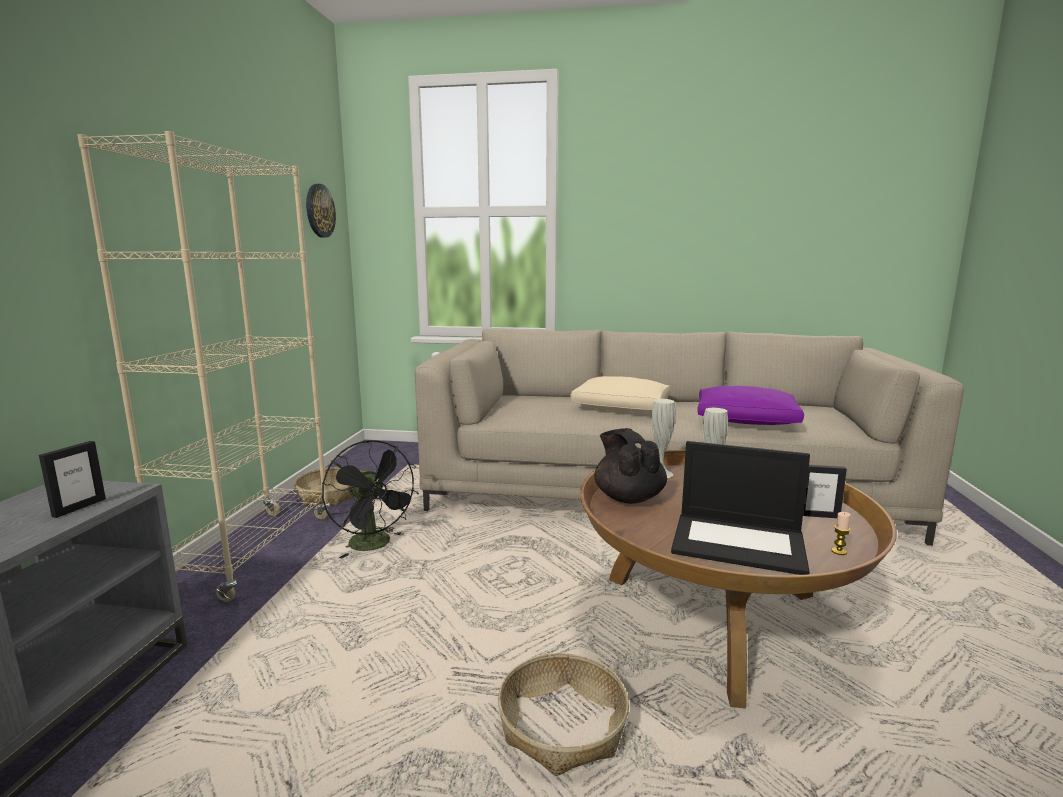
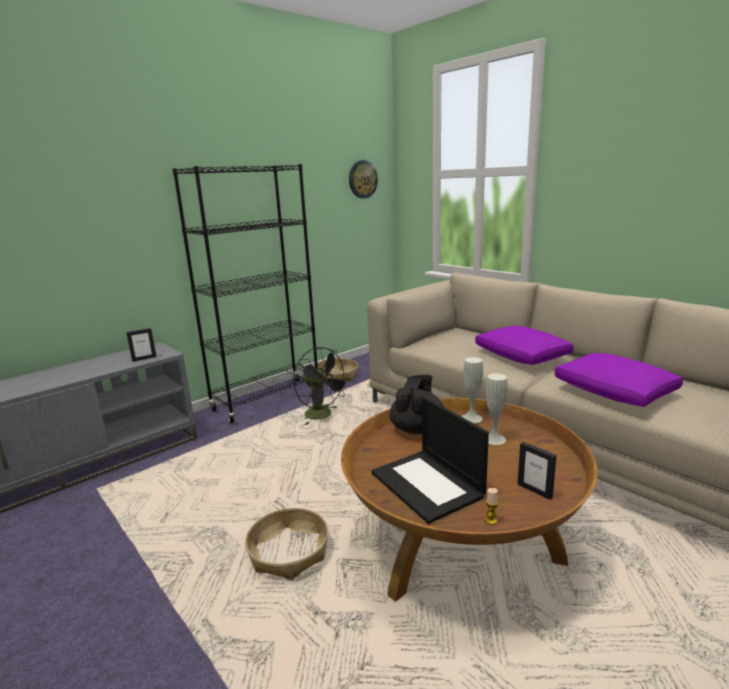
camera: 40 degrees right, 5 degrees up
(253, 552) = (267, 400): beige bookcase -> black bookcase
(375, 545) = (323, 415): black fan -> black fan turned 45 degrees counterclockwise
(622, 408) = (522, 356): beige pillow -> purple pillow

